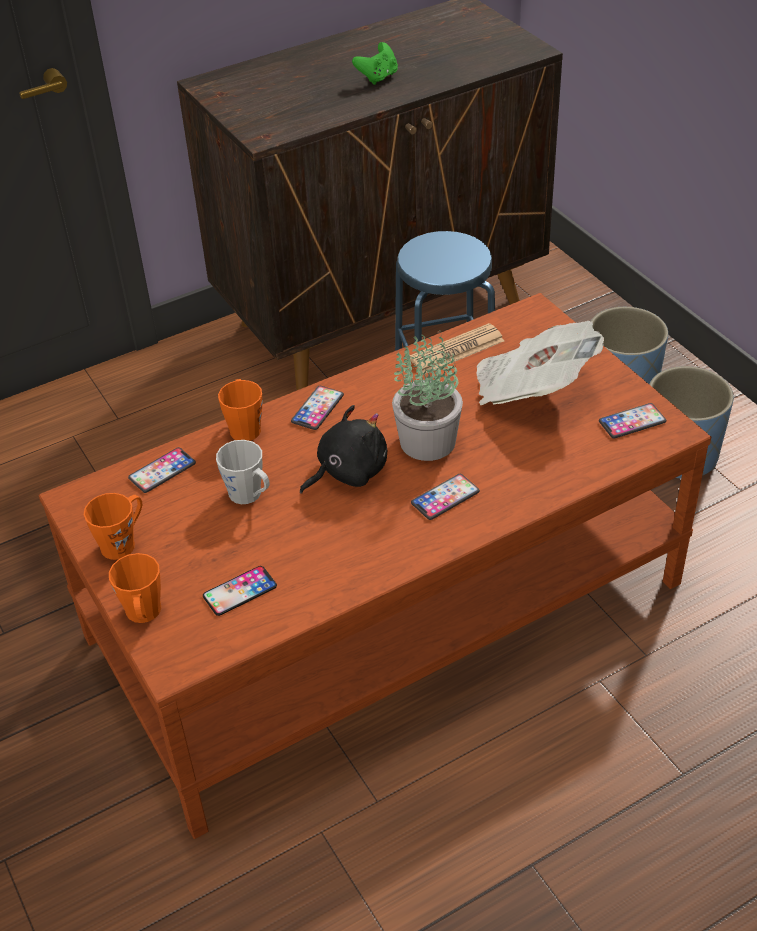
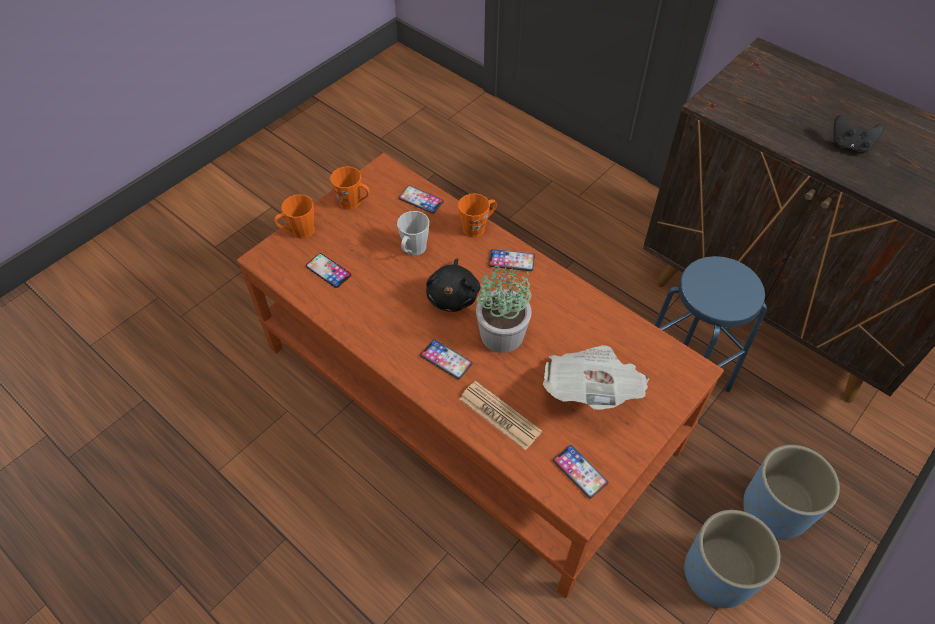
camera: 70 degrees right, 10 degrees up
(348, 472) = (453, 296): black plush toy -> black plush toy turned 60 degrees clockwise
(378, 77) = (849, 145): green game controller -> black game controller
(457, 350) = (616, 327): newspaper -> newspaper (499, 415)

